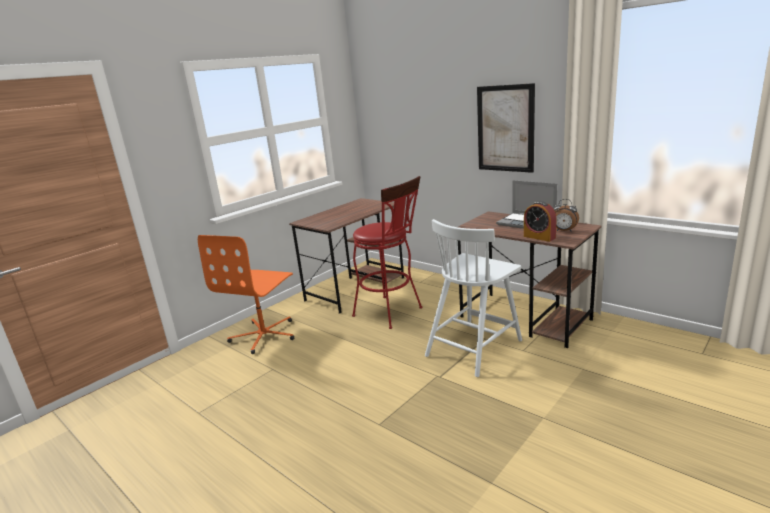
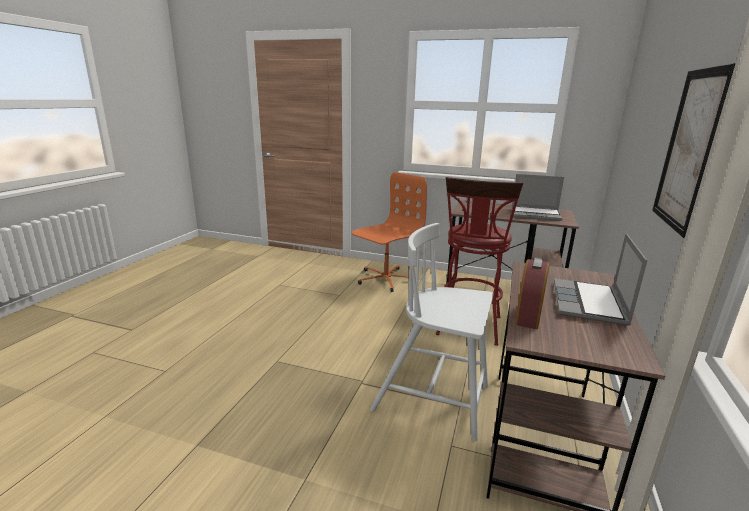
camera: 65 degrees right, 0 degrees up
(264, 335) = (385, 279): orange office chair -> orange office chair turned 135 degrees clockwise
(361, 208) = (536, 214): none -> laptop
(564, 231) = (582, 336): alarm clock -> none

